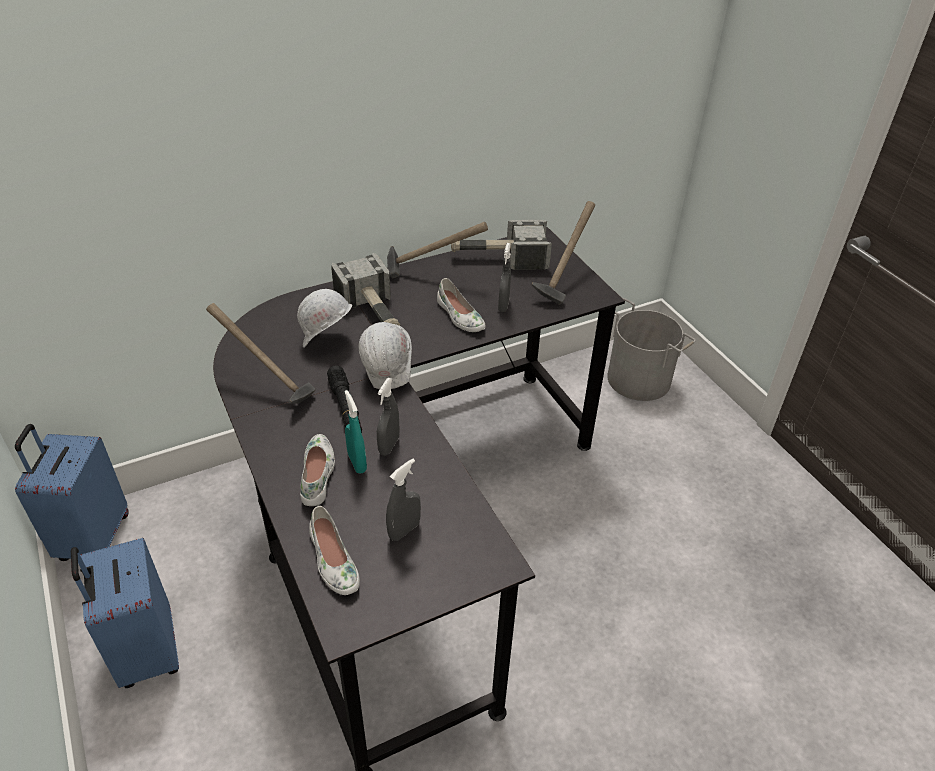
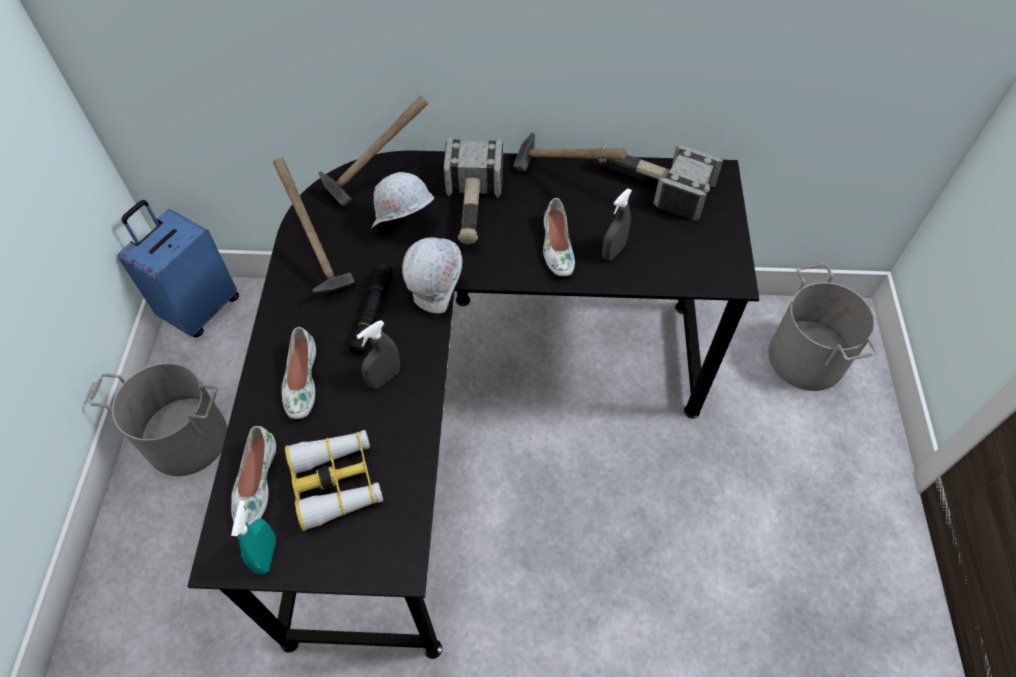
camera: 30 degrees right, 15 degrees up
(146, 652) = (187, 437): blue suitcase -> grey bucket
(318, 474) = (300, 380): white shoe -> white shoe turned 150 degrees clockwise
(357, 463) = (343, 384): turquoise spray bottle -> turquoise spray bottle (266, 555)
(404, 530) = (336, 482): grey spray bottle -> binoculars
(562, 281) = (702, 244): hammer -> hammer (376, 178)

